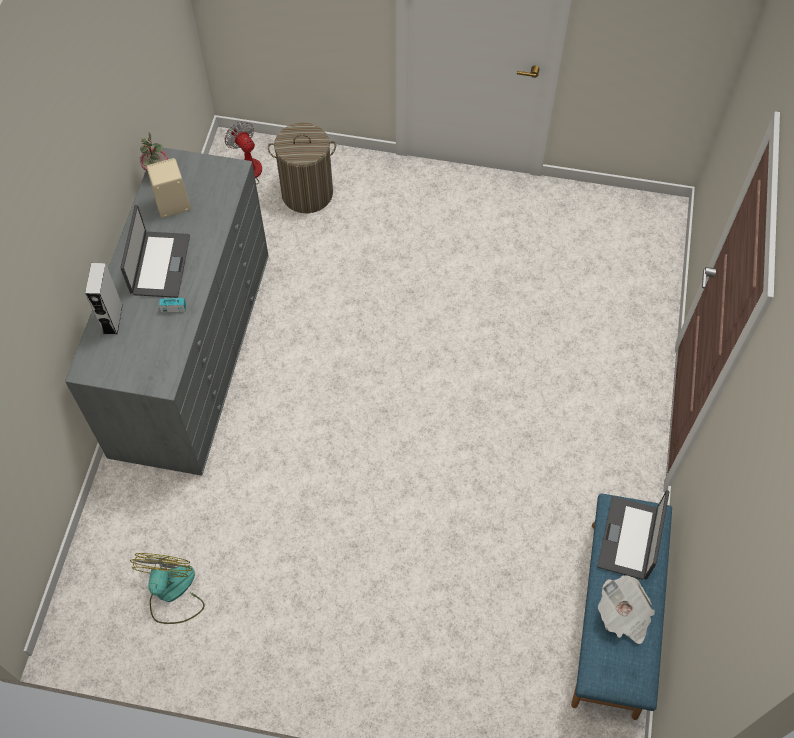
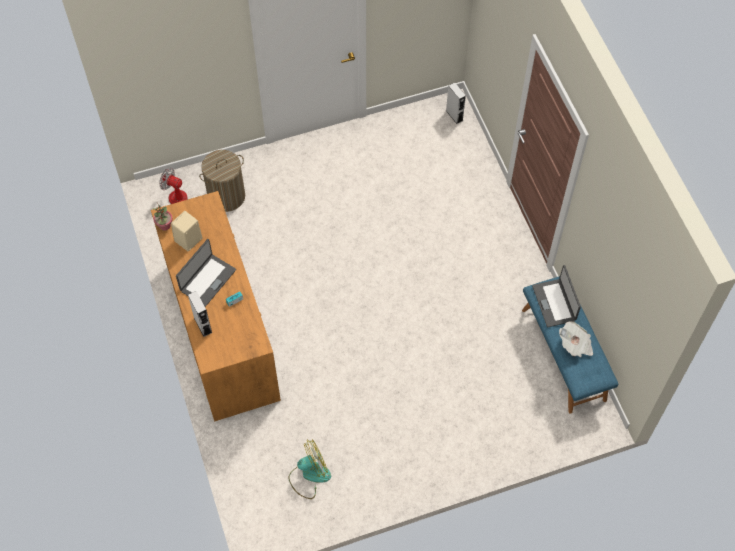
camera: 30 degrees left, 0 degrees up
(159, 265) = (207, 280): laptop -> laptop turned 60 degrees clockwise
(172, 593) = (309, 475): fan -> fan turned 90 degrees clockwise
(192, 351) = (222, 331): grey dresser -> brown dresser
(657, 226) = (454, 115): none -> grey speaker

